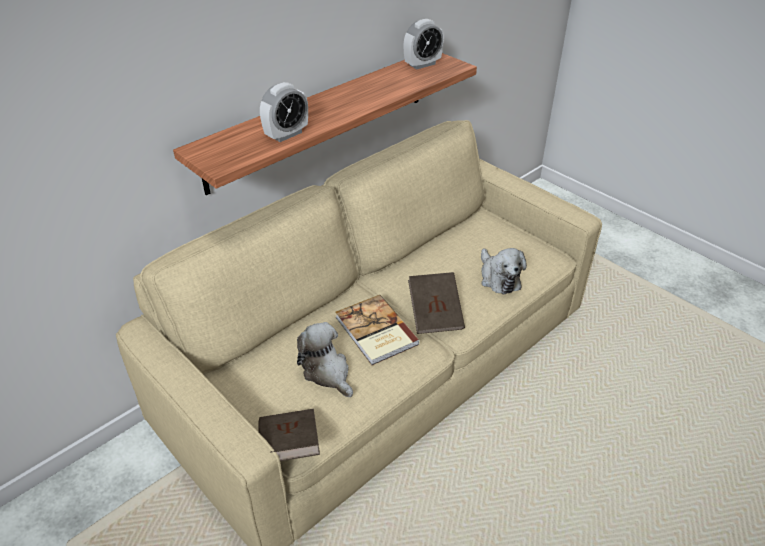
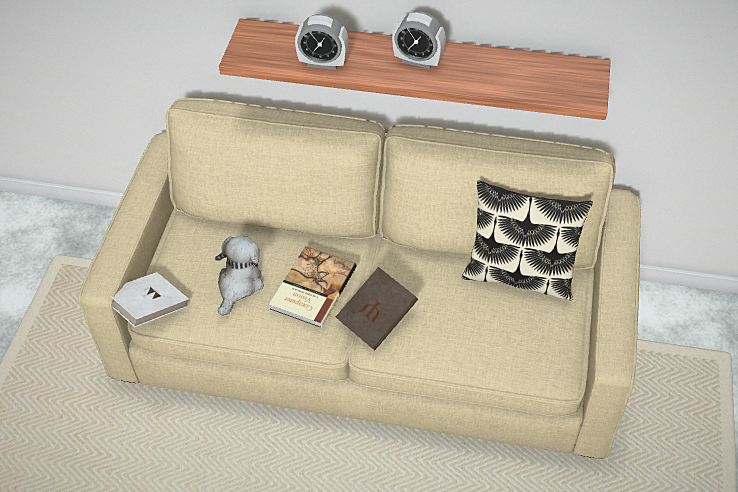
camera: 55 degrees right, 10 degrees up
(289, 447) = (149, 309): brown book -> white book
(422, 64) = (560, 72): alarm clock -> alarm clock (418, 61)
(461, 232) = (519, 275): none -> pillow
(498, 278) = (472, 341): plush toy -> none

